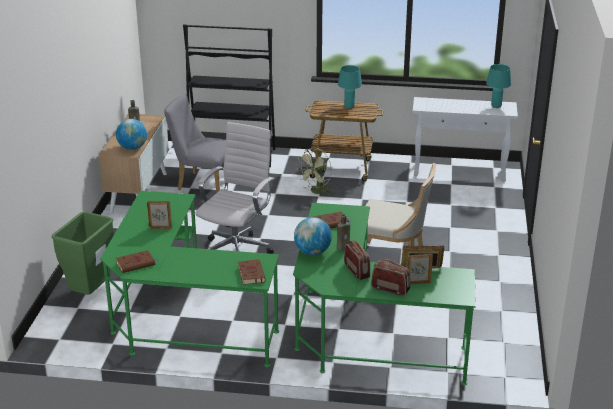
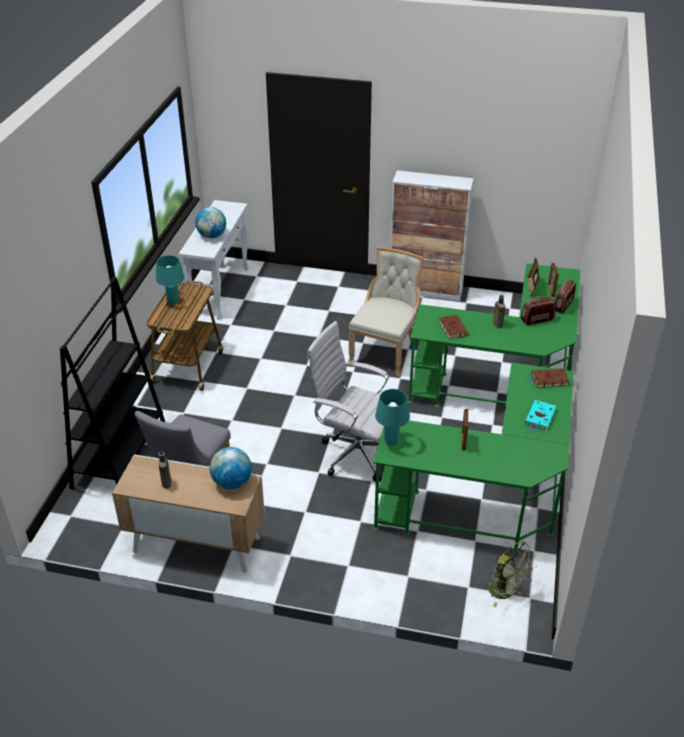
camera: 85 degrees left, 10 degrees up
(91, 292) = (437, 577): green trash can -> none
(136, 263) = (539, 457): brown book -> none
(191, 266) = (539, 418): none -> turquoise book
(312, 252) = (507, 342): globe -> globe (212, 236)
(317, 192) = (237, 388): green fan -> green fan (506, 592)
(496, 106) = (221, 211): turquoise table lamp -> turquoise table lamp (391, 441)
(514, 283) = (426, 290): none -> cabinet

